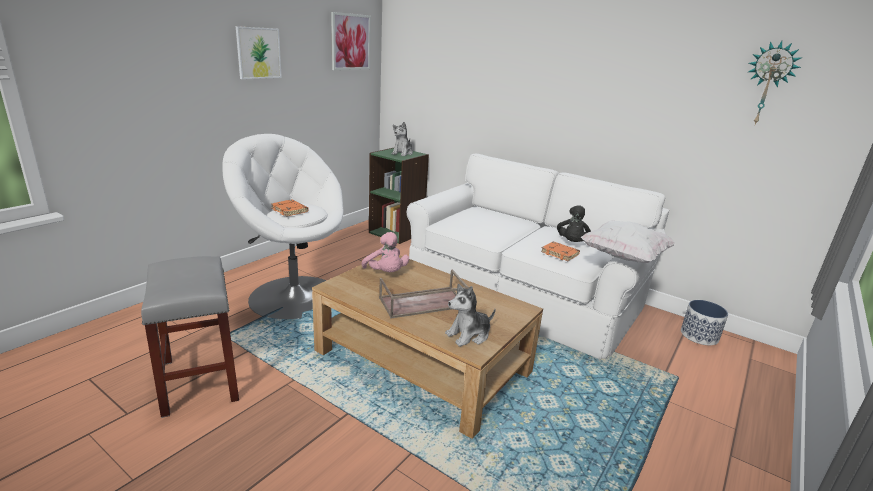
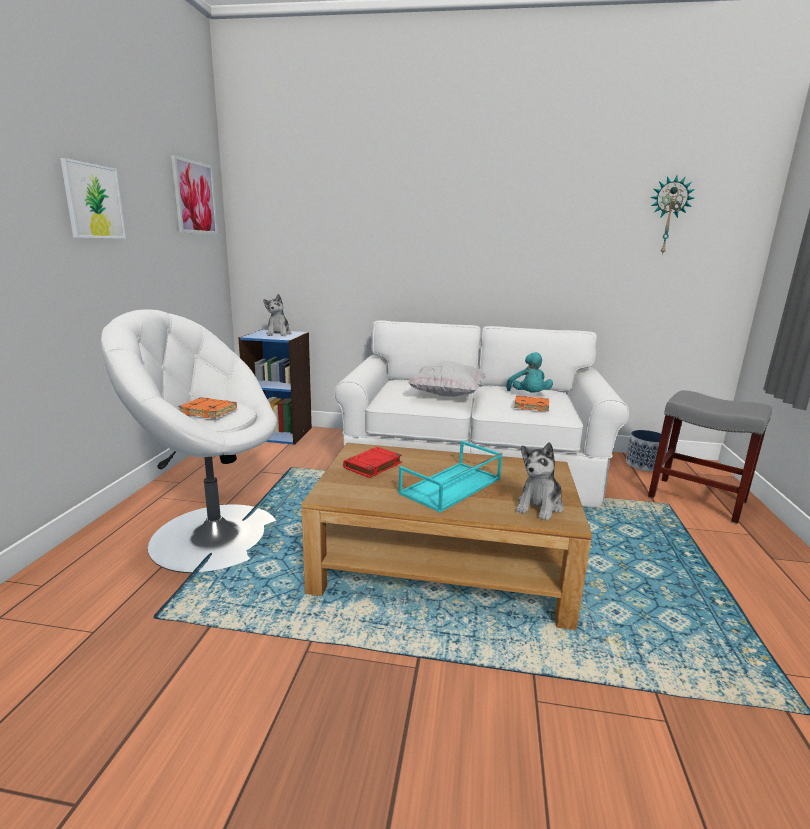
camera: 25 degrees left, 5 degrees down
(199, 380) = (166, 695): grey stool -> grey stool (695, 499)
(386, 273) = (372, 466): pink plush toy -> red book
(397, 232) = (280, 433): green bookcase -> blue bookcase
(422, 303) = (451, 487): brown tray -> turquoise tray
(573, 244) = (528, 396): black plush toy -> turquoise plush toy
(623, 257) = (605, 394): white pillow -> white pillow (447, 395)

